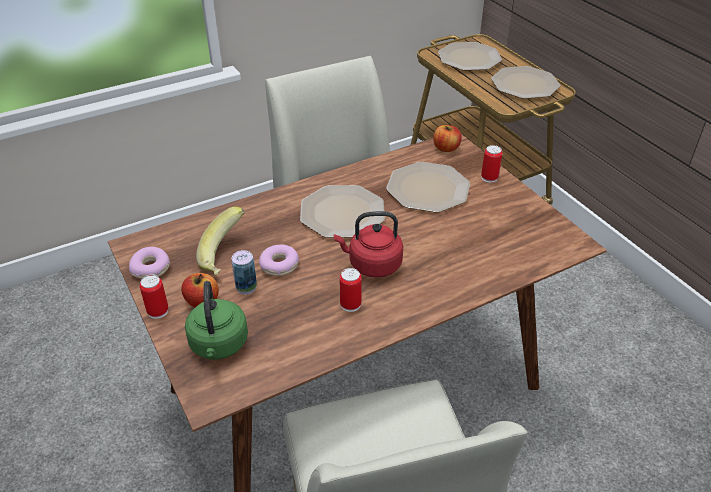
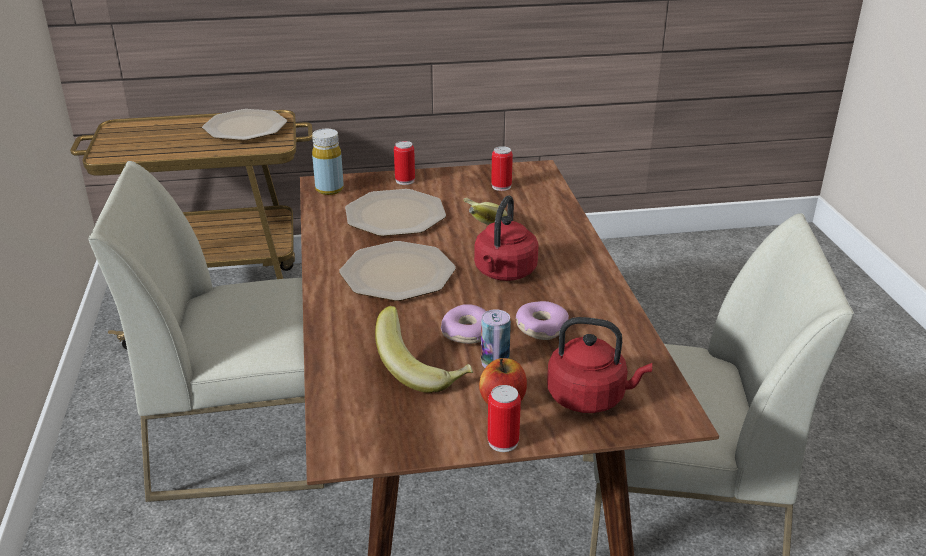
camera: 70 degrees left, 10 degrees down
(151, 268) = (407, 440): donut -> donut (541, 327)
(219, 345) = (590, 398): green kettle -> red kettle
(350, 304) = (561, 298): can -> can (501, 186)
(436, 234) = (477, 227): none -> banana
(446, 148) = (329, 189): apple -> yellow bottle
(469, 58) = (149, 139): plate -> none

